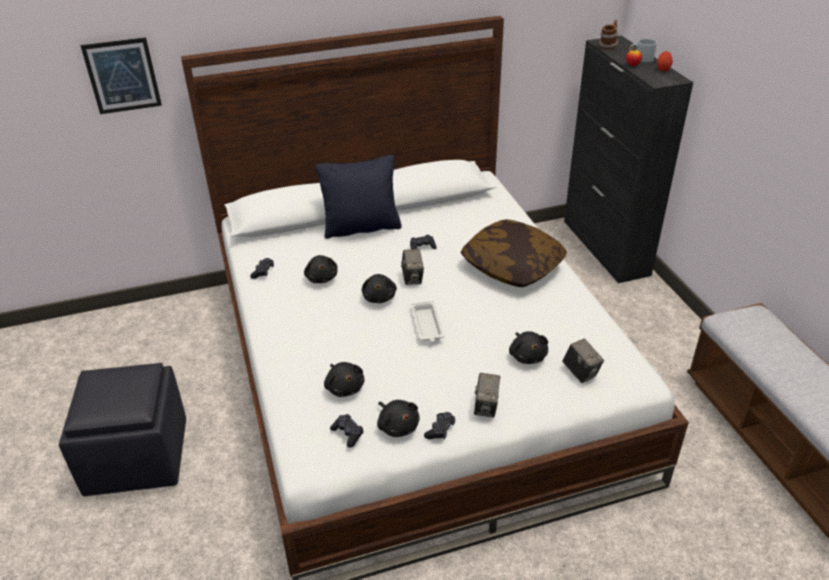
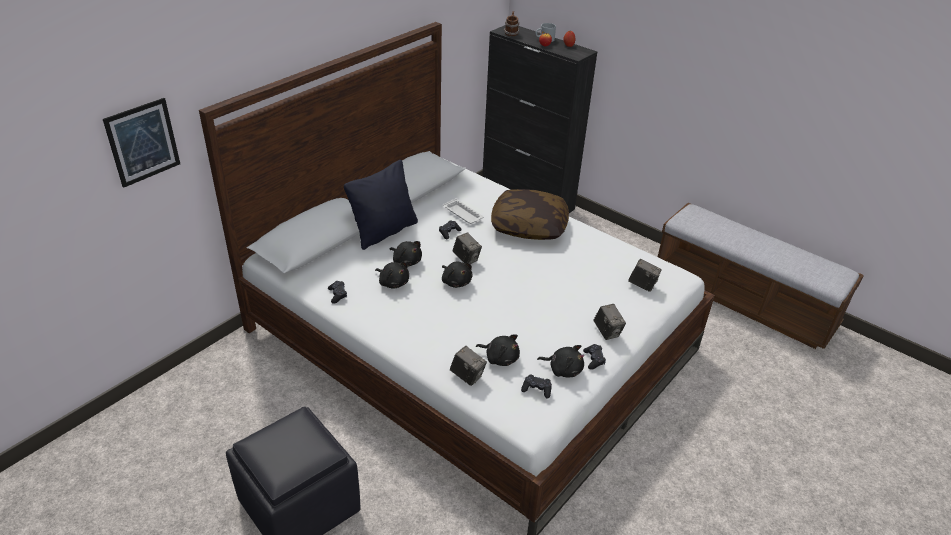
camera: 35 degrees left, 0 degrees up
(297, 392) = (467, 376): none -> camera
(427, 325) = (513, 289): white tray -> white tray (463, 214)
(527, 356) = (599, 286): black plush toy -> black plush toy (406, 261)

